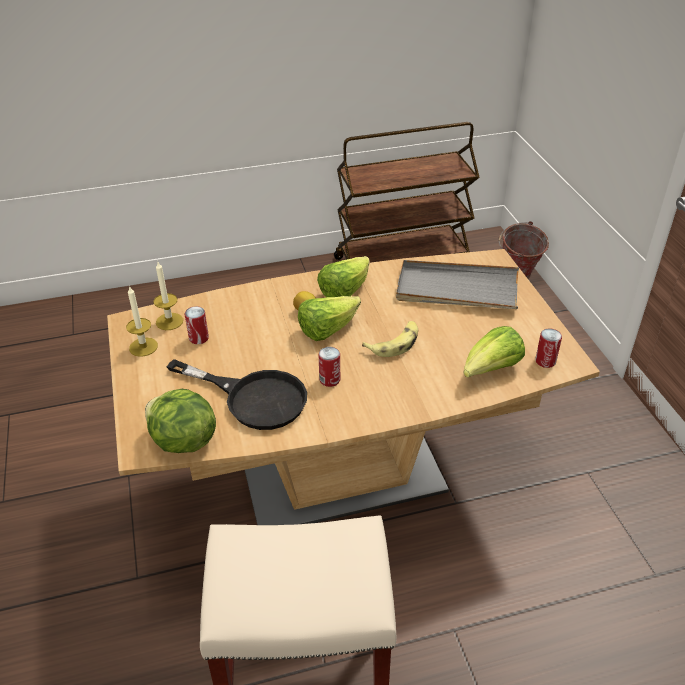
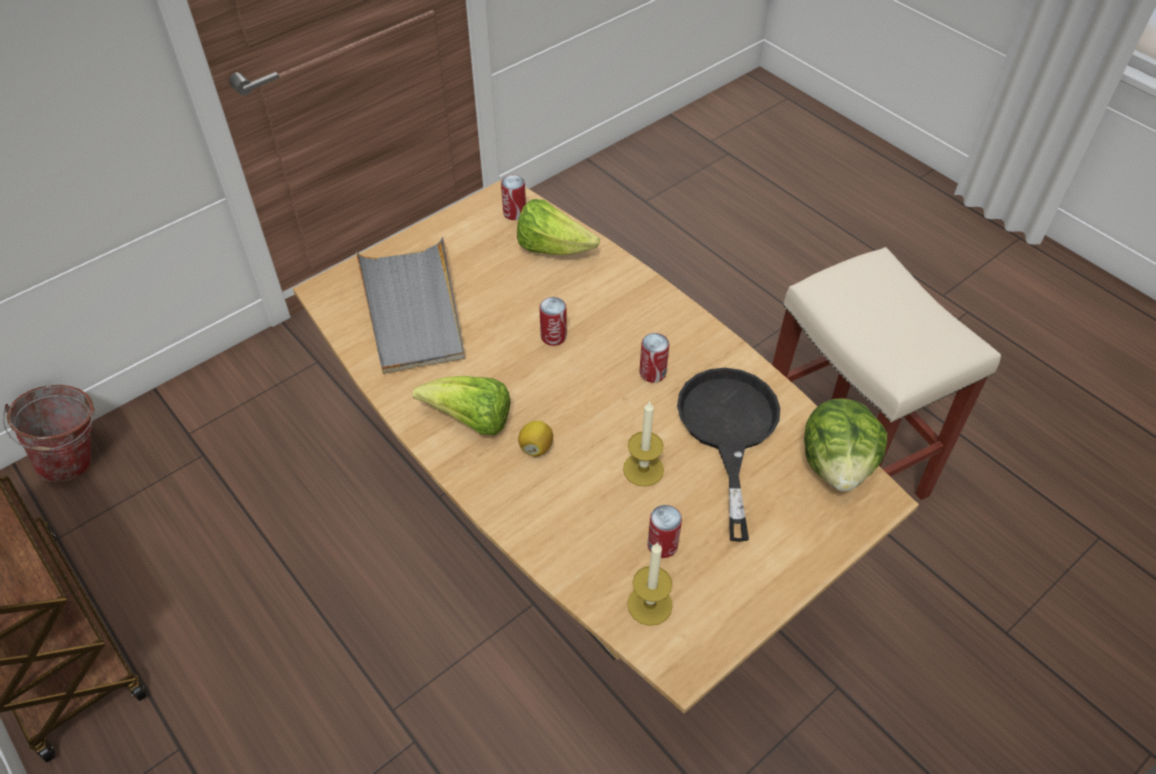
camera: 115 degrees left, 10 degrees up
(143, 347) = (721, 605): candle -> candle (643, 469)
(327, 330) = (563, 409): lettuce -> none
(394, 343) = (553, 336): banana -> can

